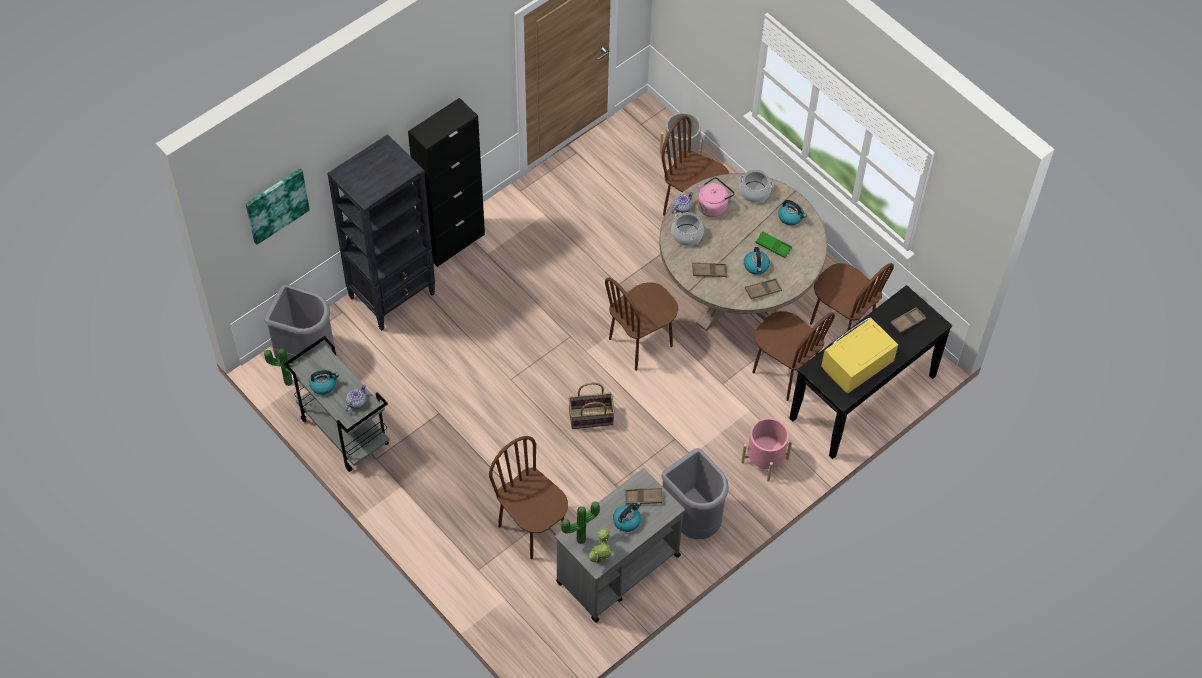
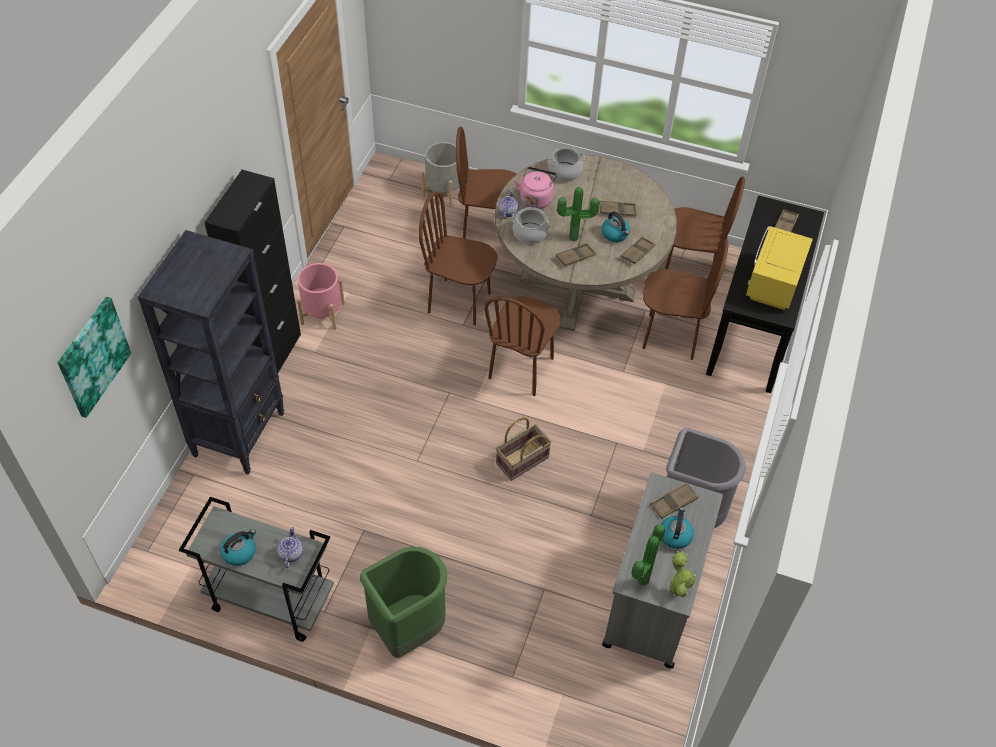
camera: 30 degrees left, 5 degrees down
(288, 383) = (174, 578): potted plant -> potted plant (574, 239)
(306, 354) = (178, 537): grey trash can -> none
(426, 500) = (408, 629): none -> green trash can
(532, 529) = (540, 602): brown chair -> brown chair (459, 302)
(765, 460) = (712, 422): pink planter -> pink planter (322, 313)
(773, 246) = (617, 211): green tray -> brown tray
(791, 217) = (614, 180): kettle -> none

